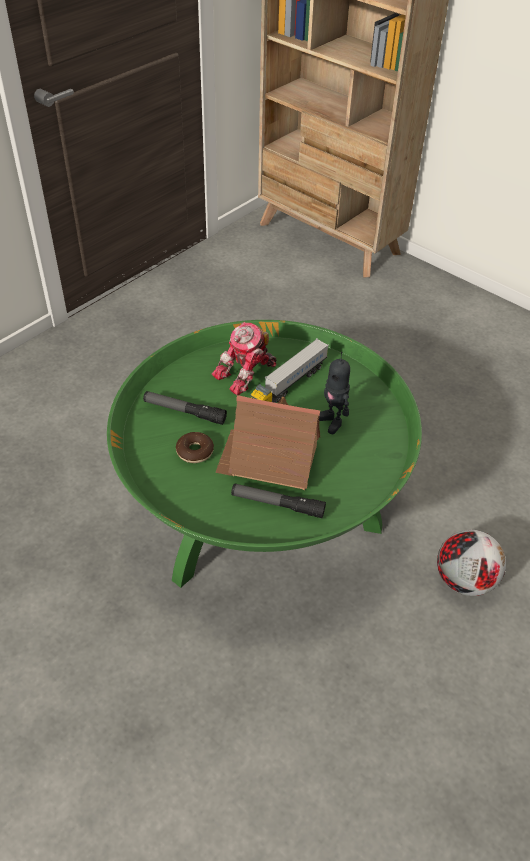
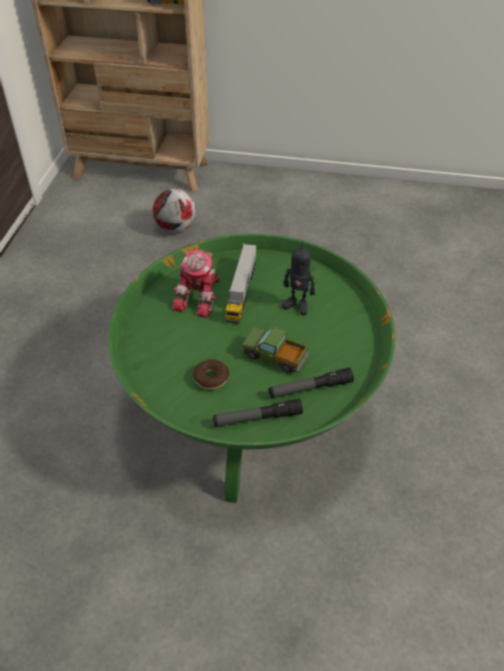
camera: 30 degrees left, 0 degrees up
(184, 412) = (176, 349): flashlight -> flashlight (257, 418)
(269, 459) = (275, 356): toy house -> toy truck
(464, 580) = (432, 386): football -> football (175, 228)

